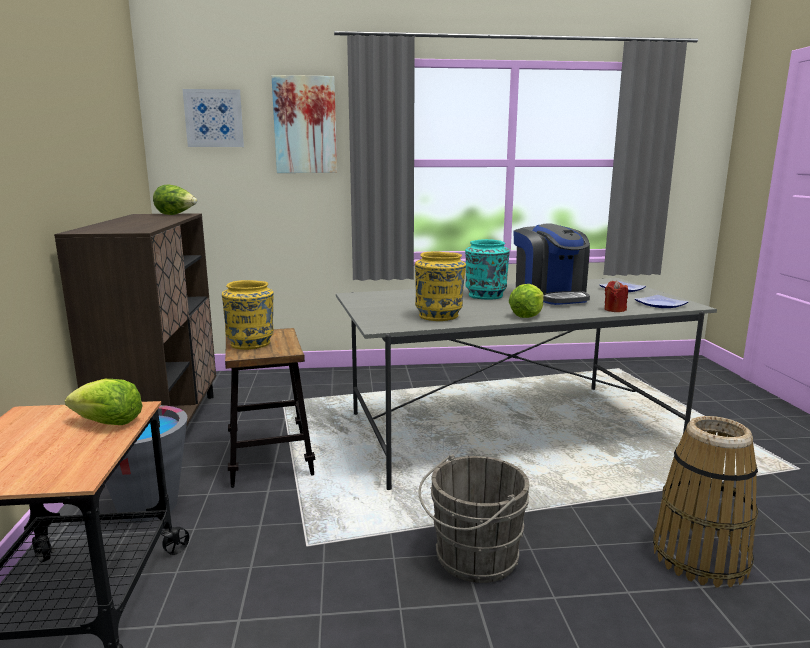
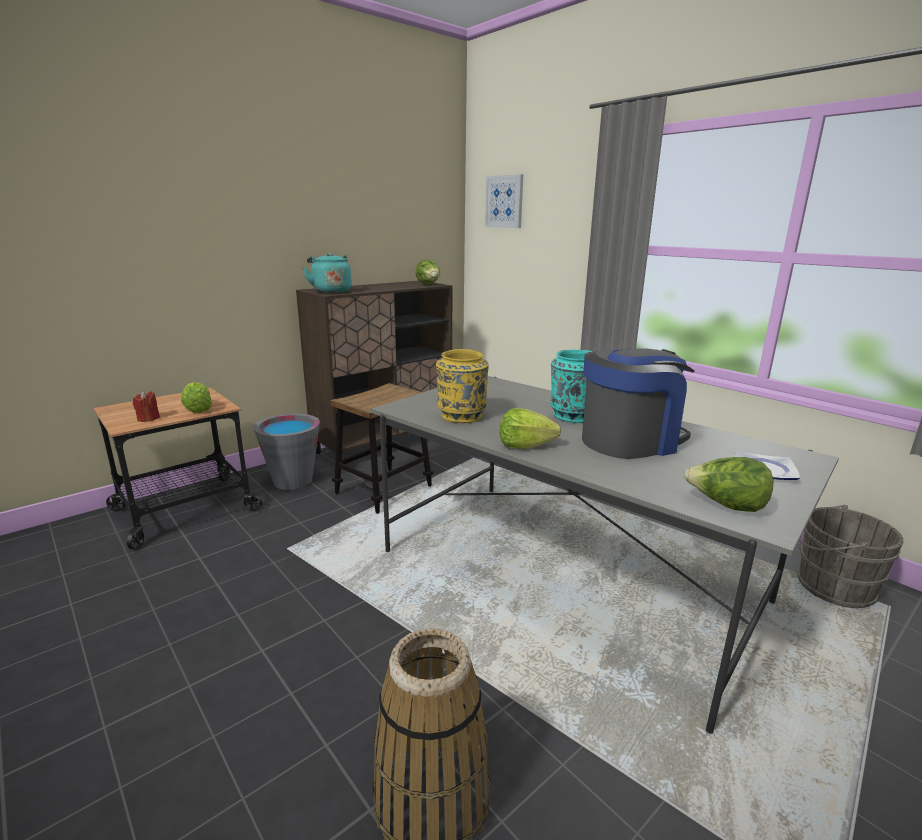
camera: 55 degrees right, 5 degrees up
(120, 229) = (331, 291): none -> turquoise kettle
(251, 344) = (376, 395): yellow vase -> none
(305, 125) = (567, 207): picture -> none
(472, 558) = (319, 627): grey bucket -> grey bucket (829, 587)
(550, 296) = (630, 441): coffee machine -> coffee machine turned 150 degrees counterclockwise
(614, 309) = (634, 481): red candle -> red candle (148, 419)
(661, 305) = (726, 506): plate -> lettuce

